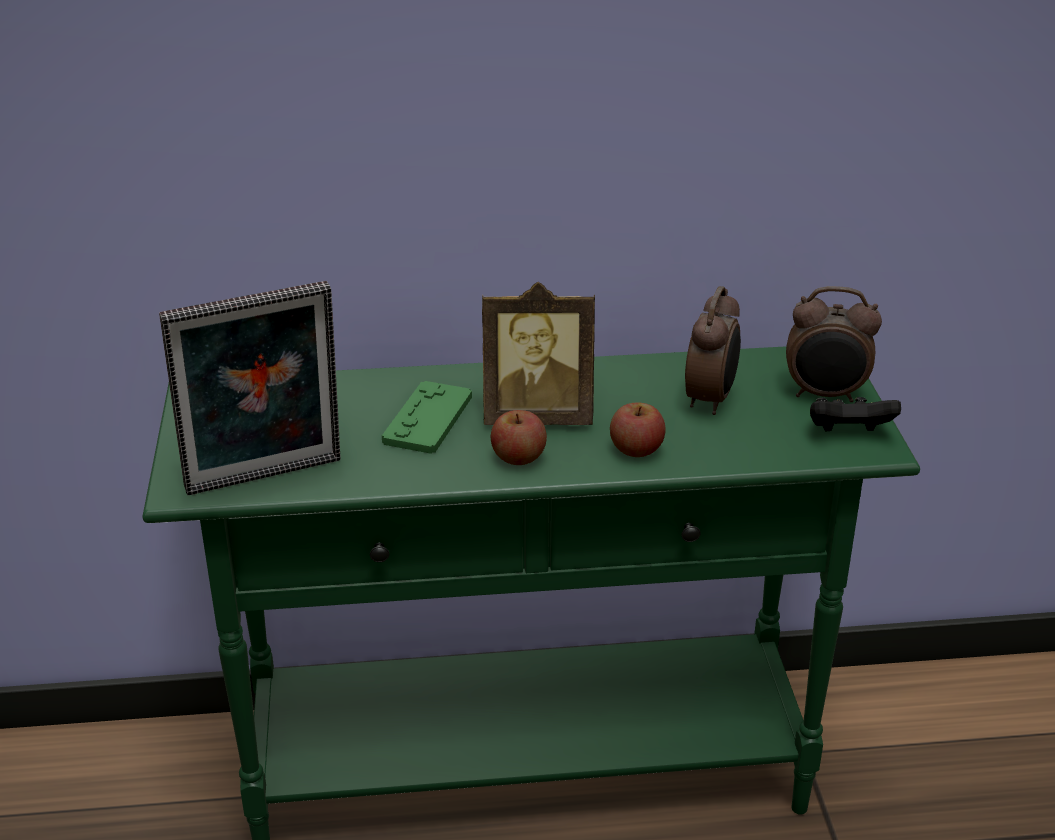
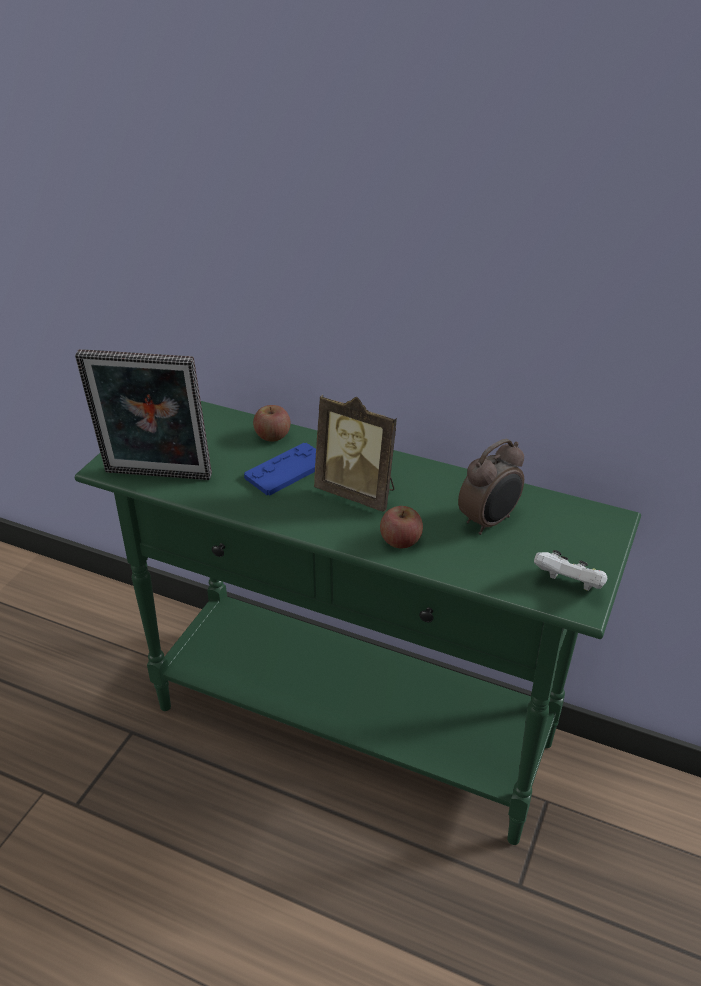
camera: 30 degrees right, 5 degrees up
(428, 419) = (287, 470): green game controller -> blue game controller
(518, 457) = (318, 518): apple -> apple (272, 436)
(825, 395) = (579, 548): alarm clock -> none
(848, 432) = (569, 585): black game controller -> white game controller

